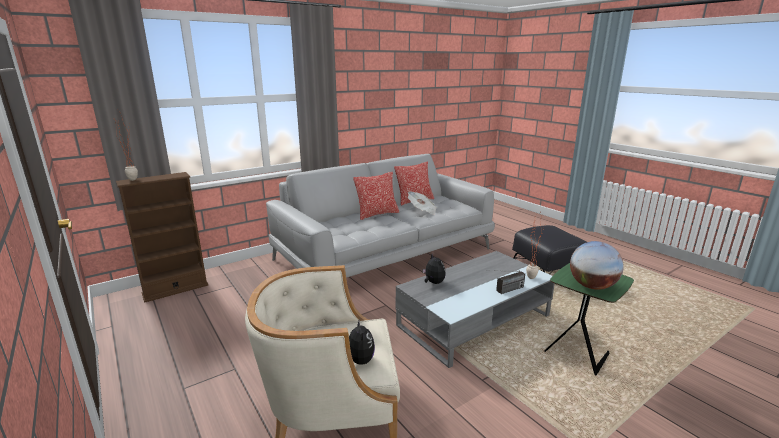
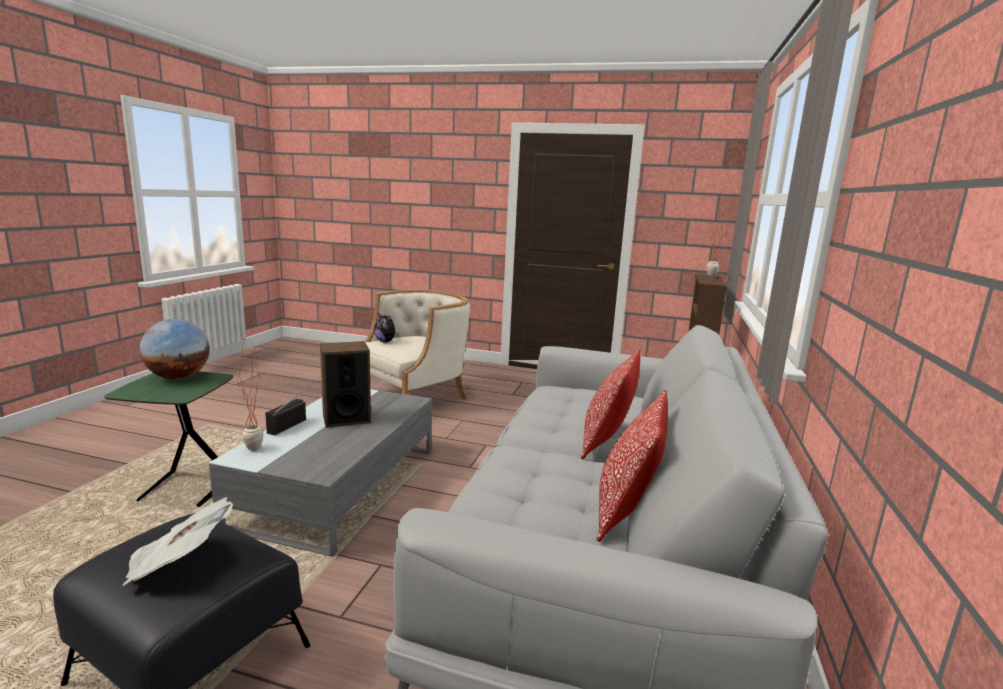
camera: 140 degrees right, 5 degrees down
(422, 211) = (546, 477): newspaper -> newspaper (179, 563)
(433, 283) = (392, 409): plush toy -> none
(469, 284) = (346, 418): none -> speaker

